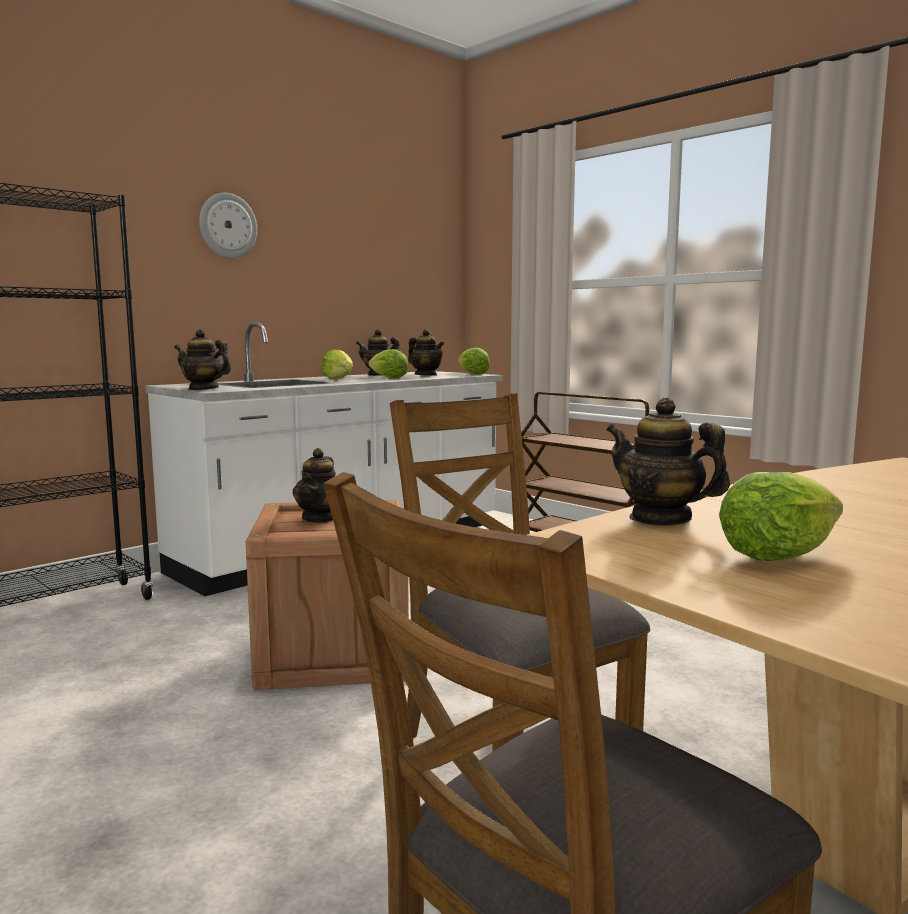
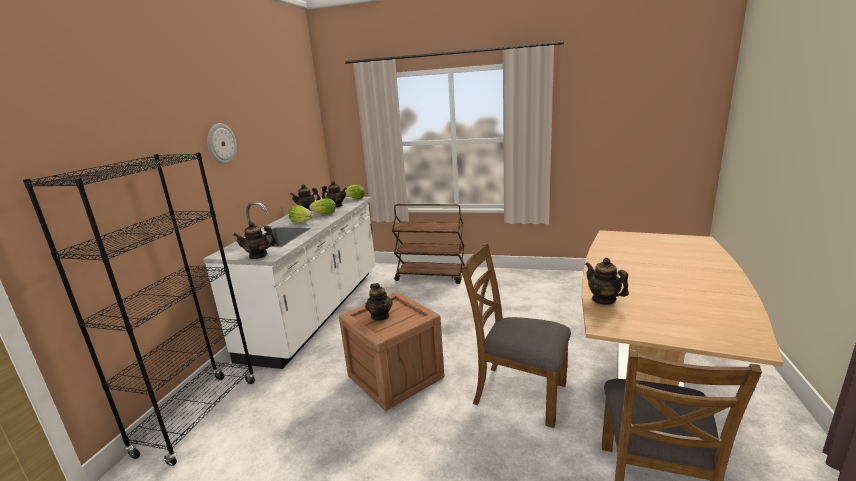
camera: 30 degrees left, 10 degrees up
(660, 518) = (603, 299): teapot -> teapot turned 45 degrees clockwise
(777, 555) = (662, 310): lettuce -> none

